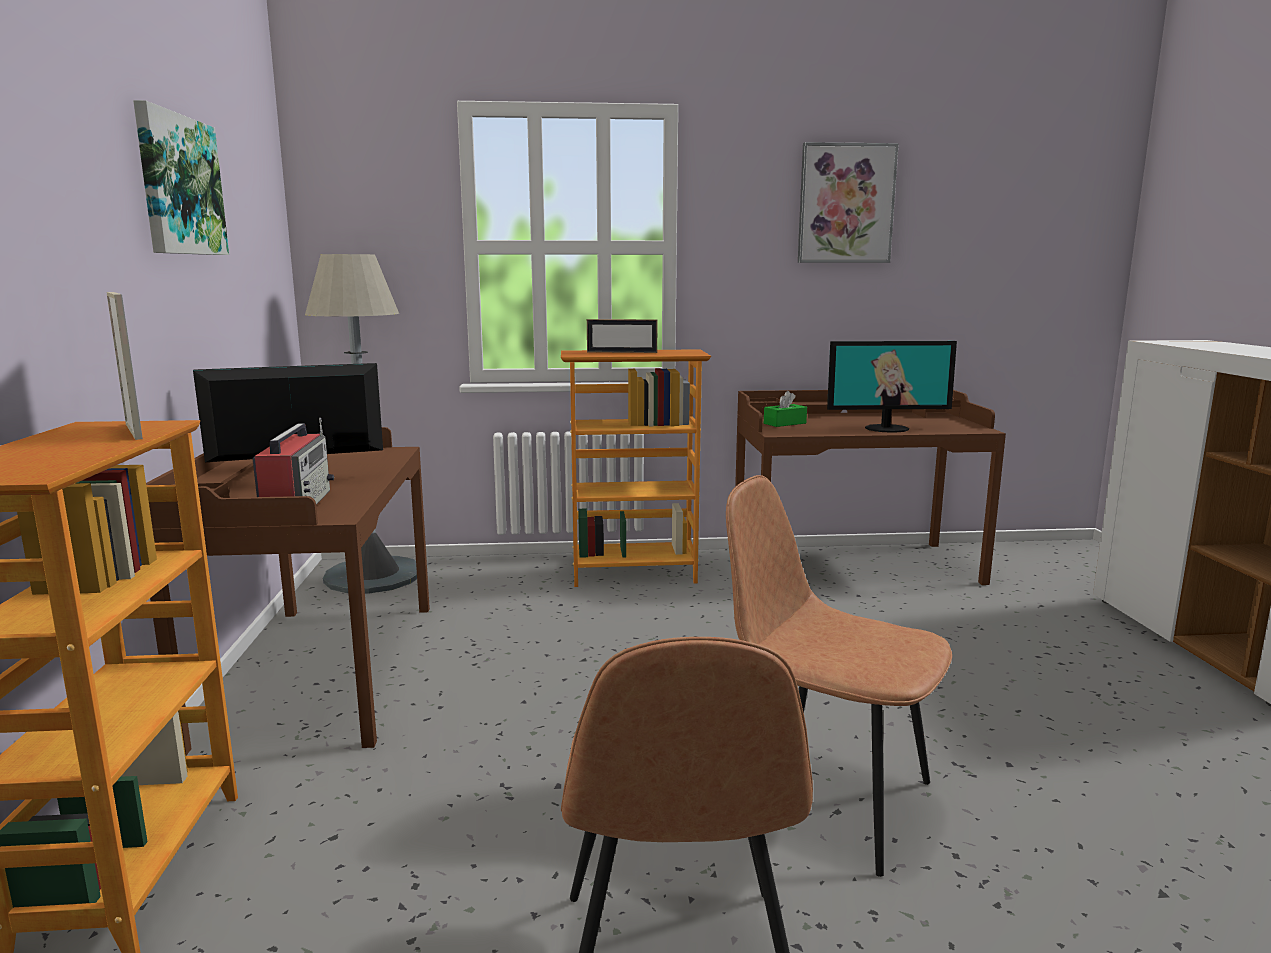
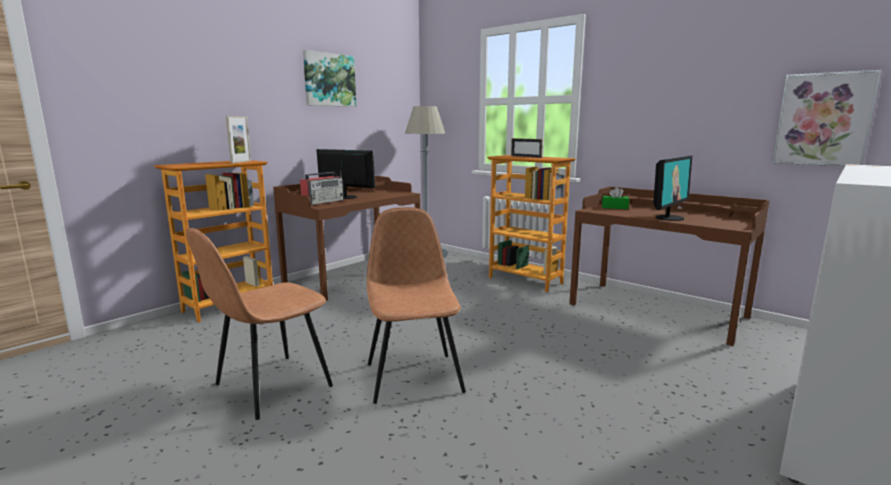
camera: 45 degrees right, 0 degrees up
(846, 204) = (690, 64): picture -> picture (823, 119)
(886, 428) = (669, 218): monitor -> monitor turned 90 degrees counterclockwise

